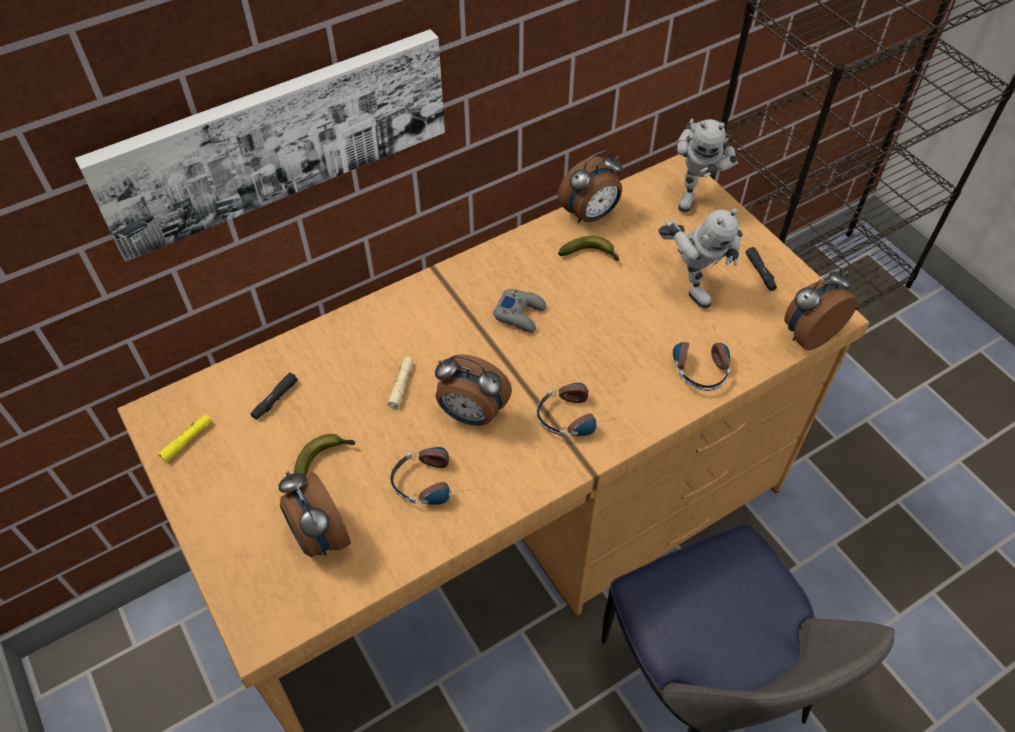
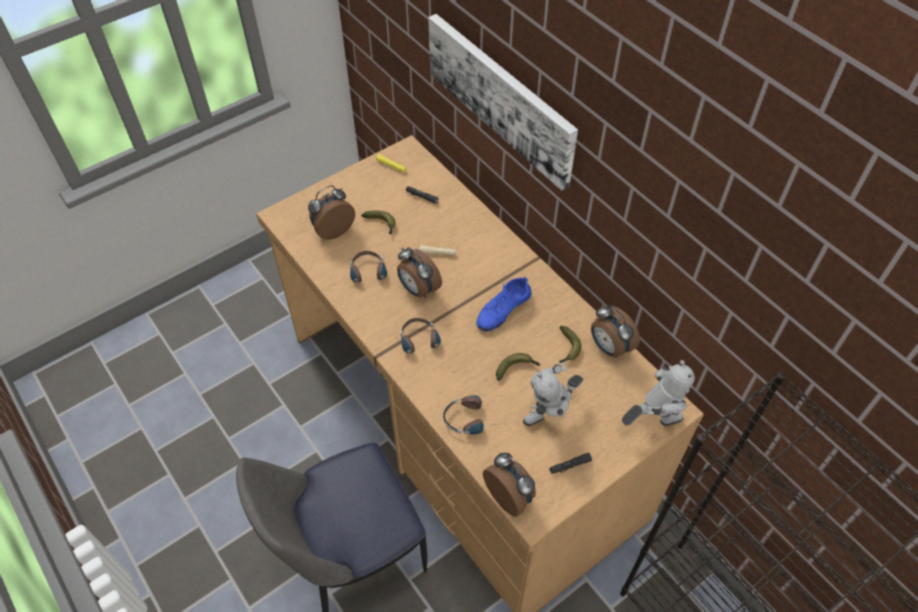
camera: 85 degrees right, 0 degrees up
(471, 414) = (418, 289): alarm clock -> alarm clock turned 60 degrees counterclockwise
(520, 314) = (503, 309): grey game controller -> blue shoe
(620, 309) = (517, 368): none -> banana
(695, 193) = (652, 421): toy robot -> toy robot turned 150 degrees clockwise

